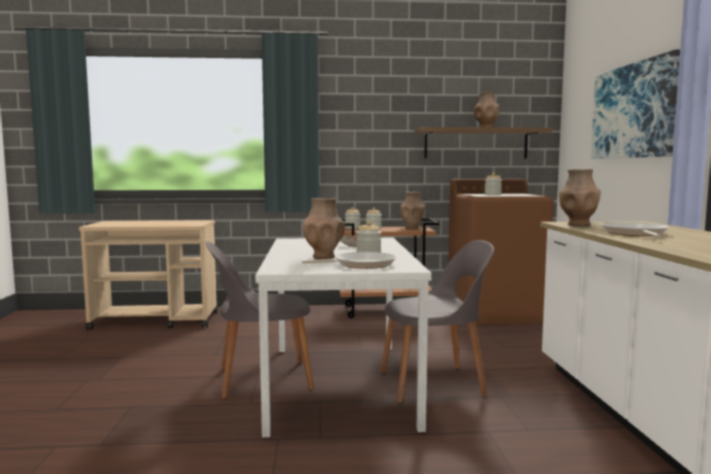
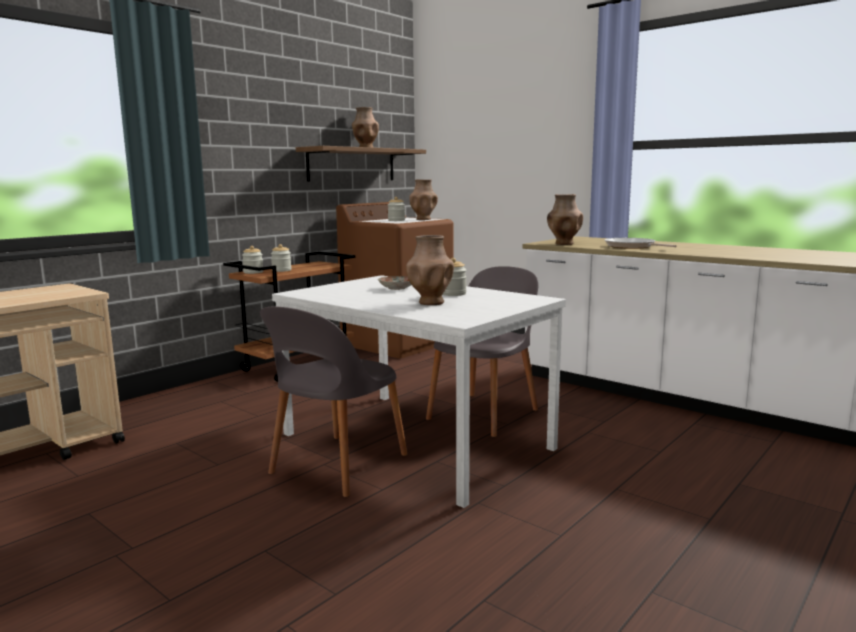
camera: 45 degrees left, 5 degrees up
(361, 265) = (495, 303): frying pan -> none
(412, 228) = (314, 264): brown vase -> brown vase (423, 219)
(633, 111) = (526, 139): picture -> none

